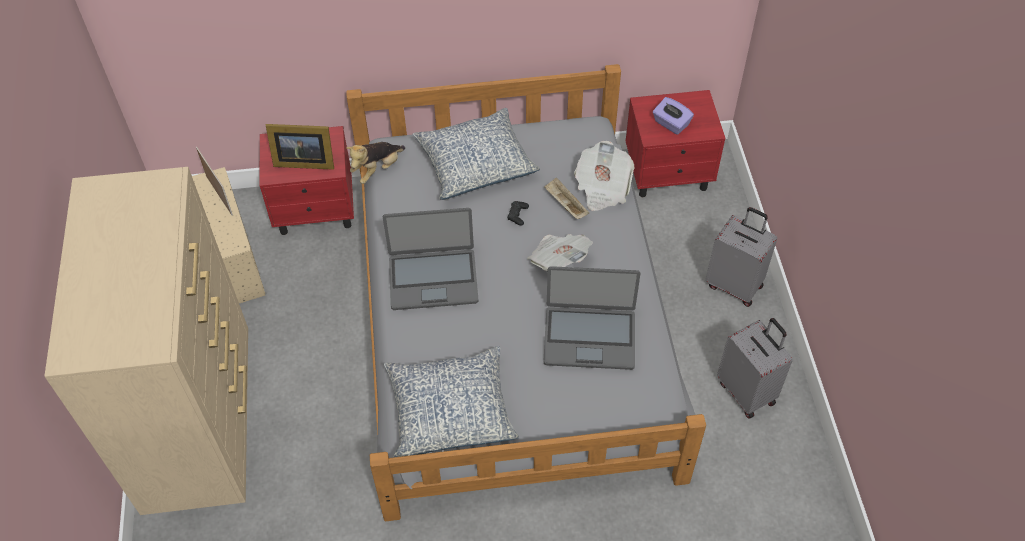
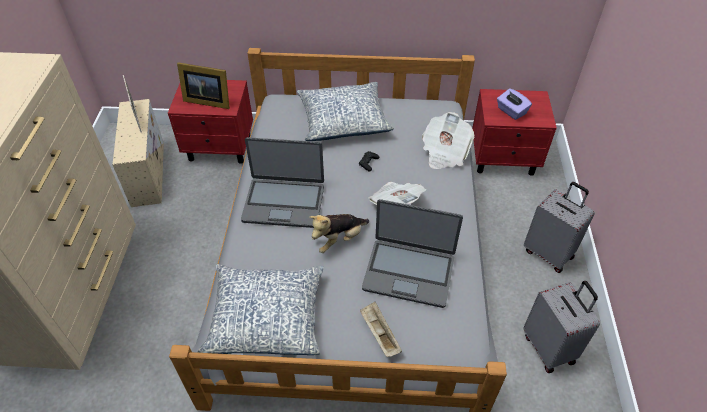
camera: 10 degrees right, 5 degrees down
(377, 169) = (264, 115): plush toy -> plush toy (339, 239)
(565, 205) = (410, 161): beige tray -> beige tray (379, 334)

